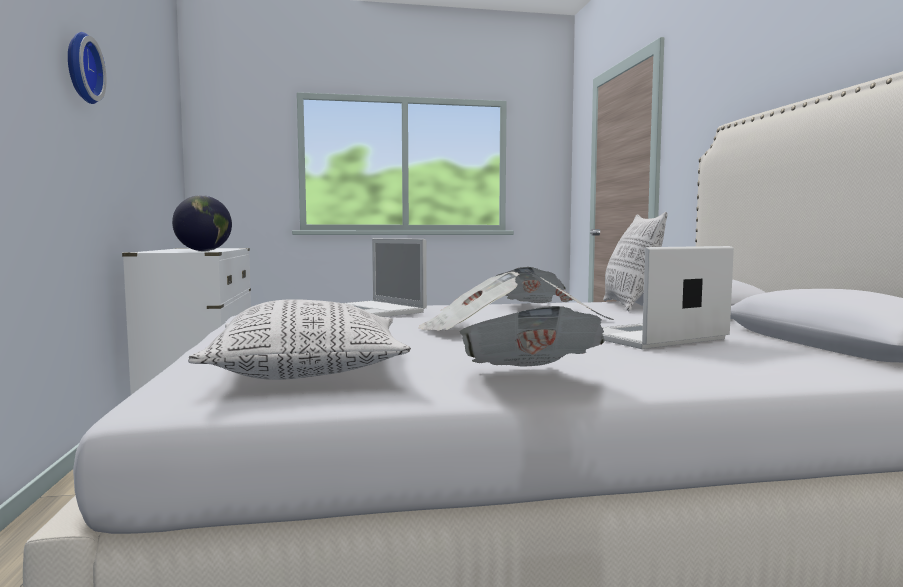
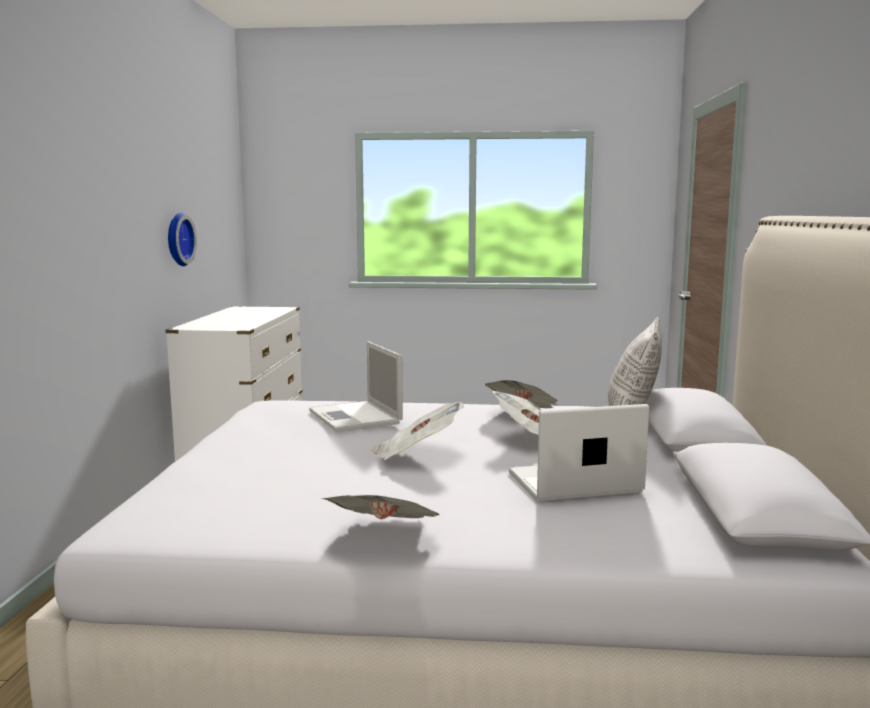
camera: 15 degrees right, 5 degrees up
(80, 68) = (123, 168): wall clock -> wall clock (177, 239)
(203, 251) = (240, 324): globe -> none
(308, 371) = (233, 506): pillow -> none

